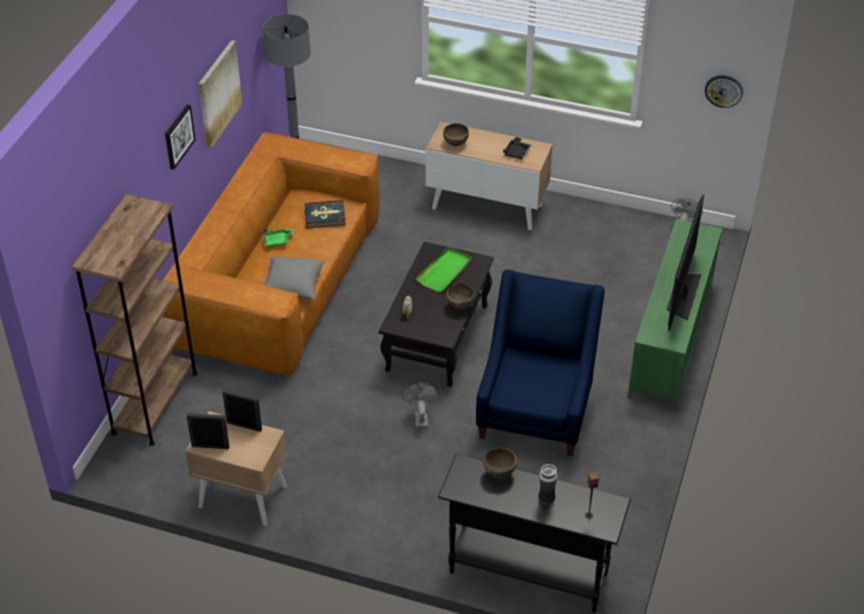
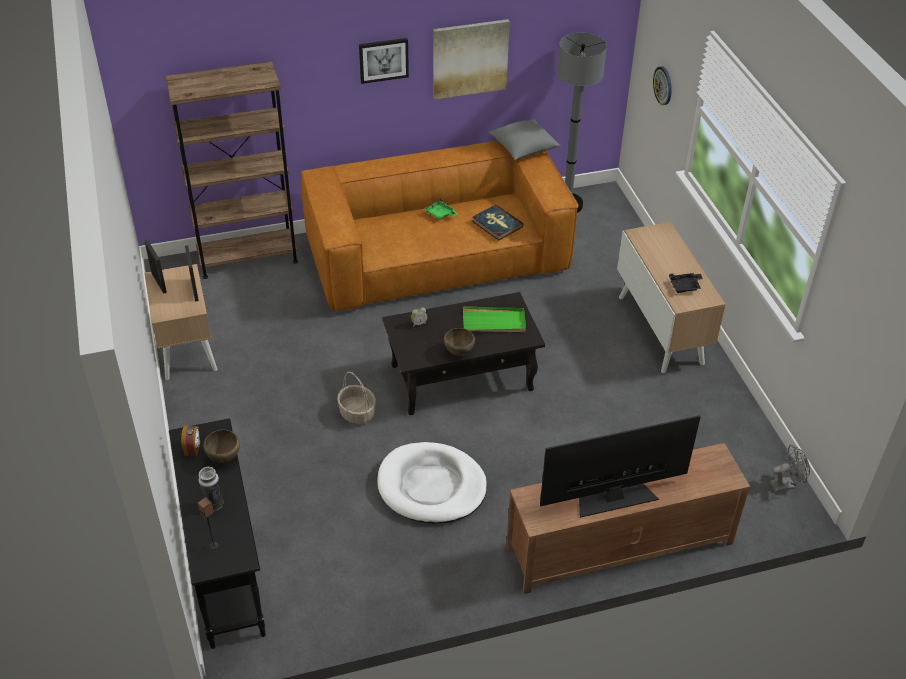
camera: 55 degrees right, 0 degrees up
(293, 287) = (395, 248): grey pillow -> grey pillow (523, 149)
(420, 417) = (357, 413): grey fan -> basket
(455, 144) = (649, 244): brown bowl -> none
(473, 488) = (193, 448): none -> alarm clock
(536, 410) = (431, 486): blue armchair -> white dog bed
(671, 339) = (618, 546): green tv stand -> brown tv stand
(724, 90) = (867, 351): wall clock -> wall clock (663, 85)

